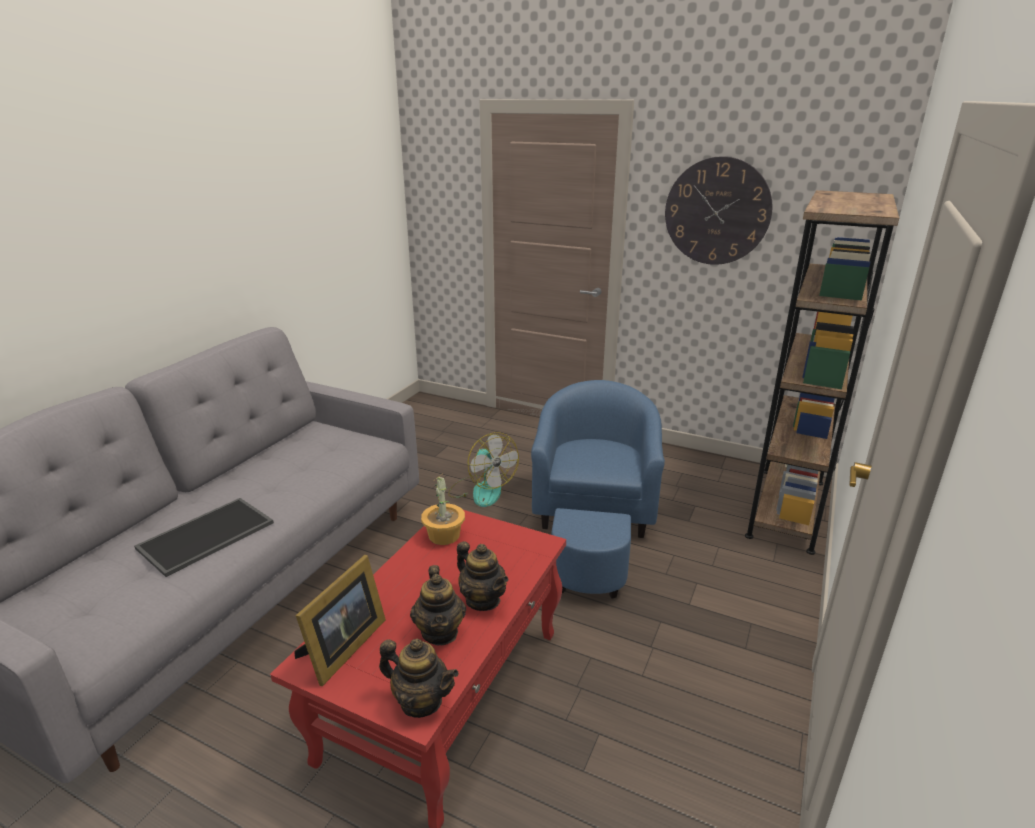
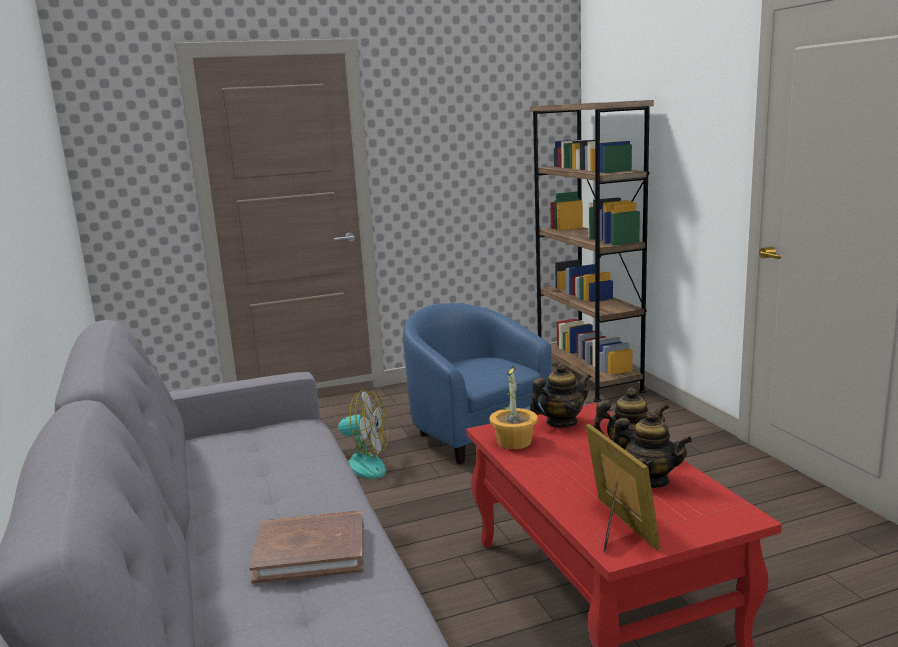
camera: 45 degrees left, 10 degrees down
(206, 537) = (311, 551): tray -> brown book
(421, 701) = (728, 511): teapot -> teapot (561, 423)
(717, 211) = (451, 136): wall clock -> none

